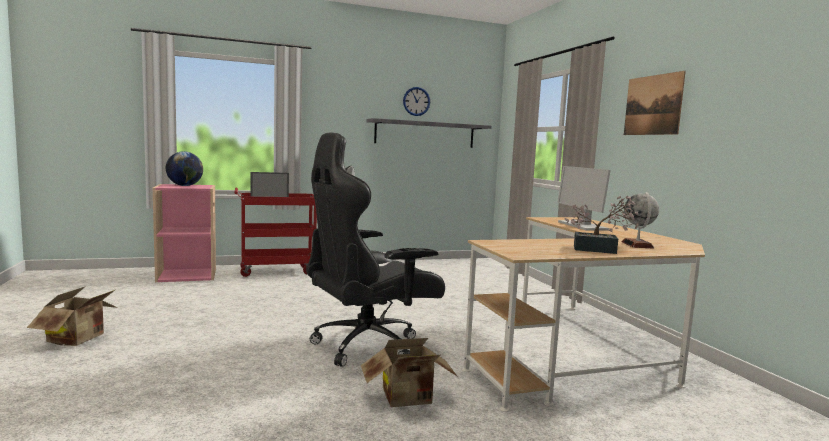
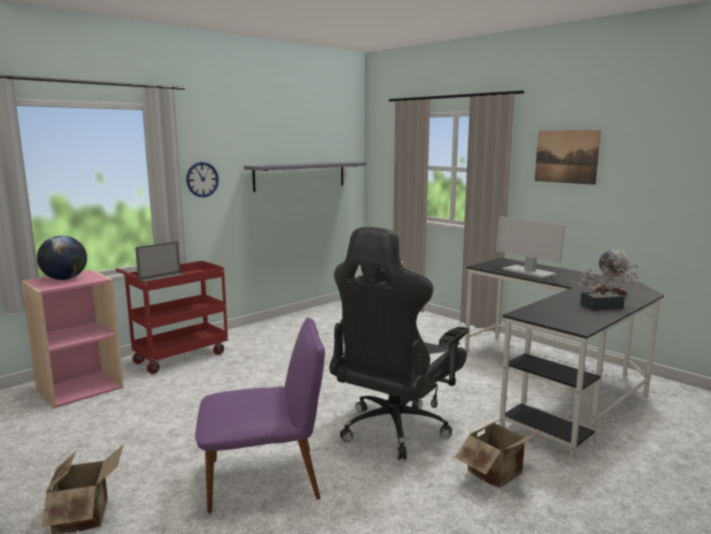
camera: 25 degrees left, 5 degrees up
(216, 349) = (263, 478): none -> purple chair
(416, 101) = (290, 141): wall clock -> wall clock (202, 179)
(582, 354) = (556, 387): beige desk -> black desk

